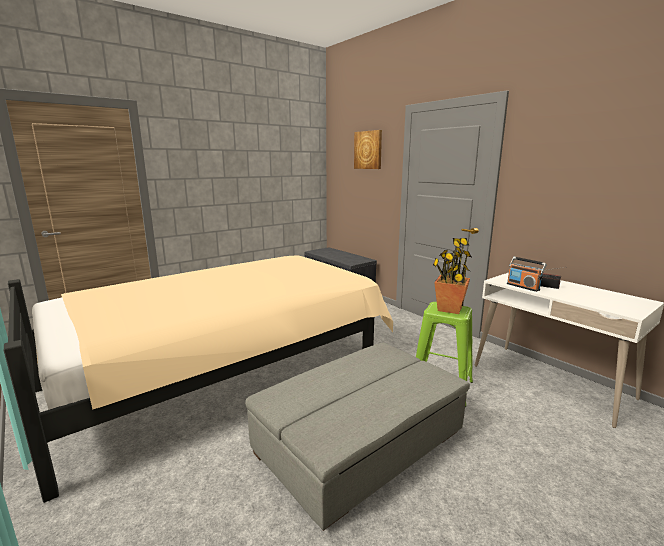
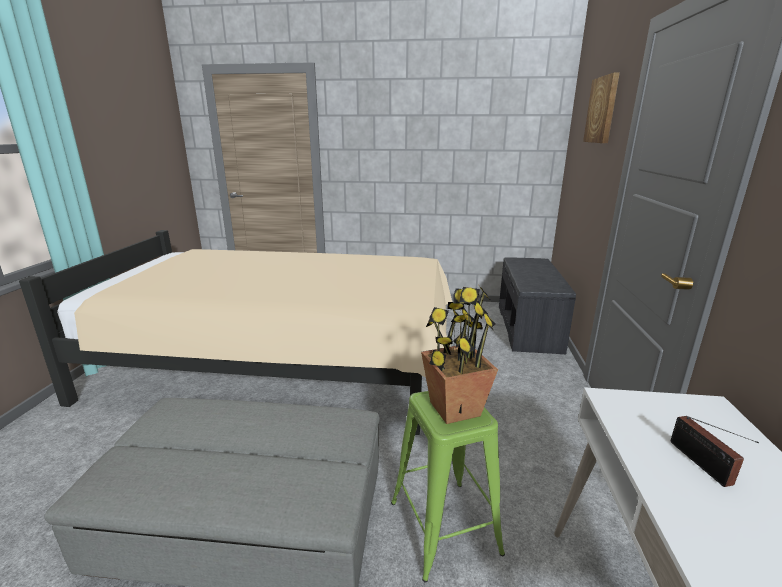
camera: 45 degrees right, 5 degrees up
(523, 287) = (634, 437): radio -> none

